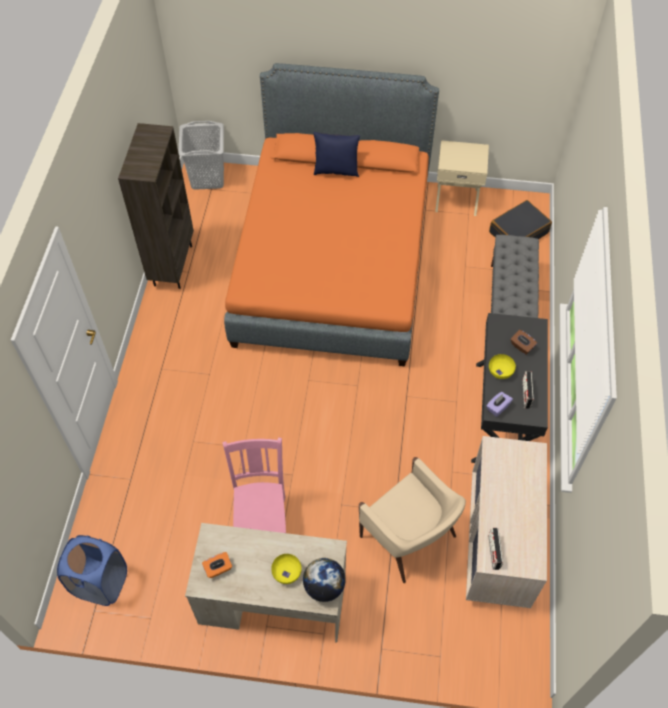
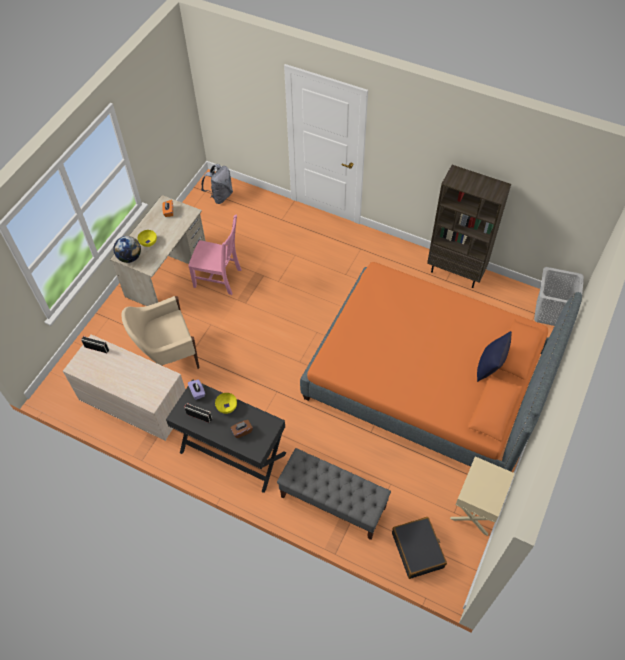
camera: 110 degrees right, 0 degrees up
(100, 583) = (220, 196): blue laundry basket -> grey backpack

